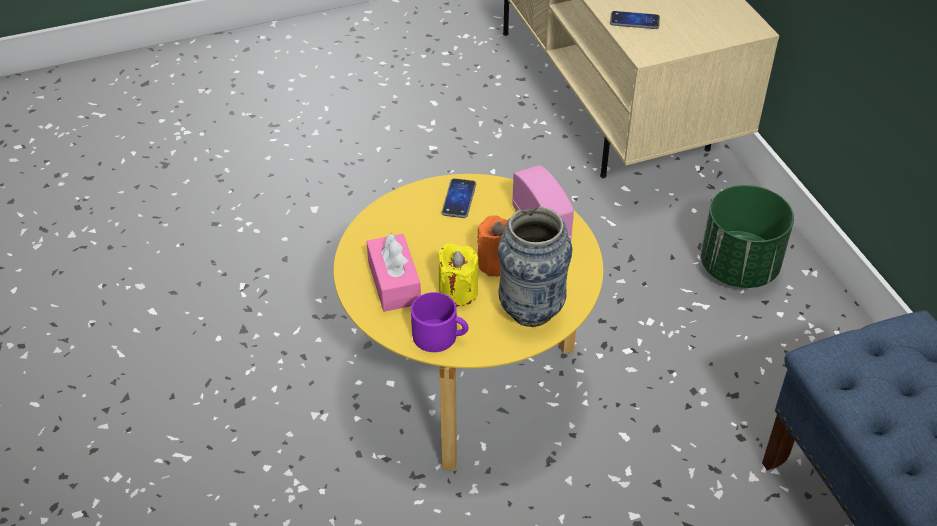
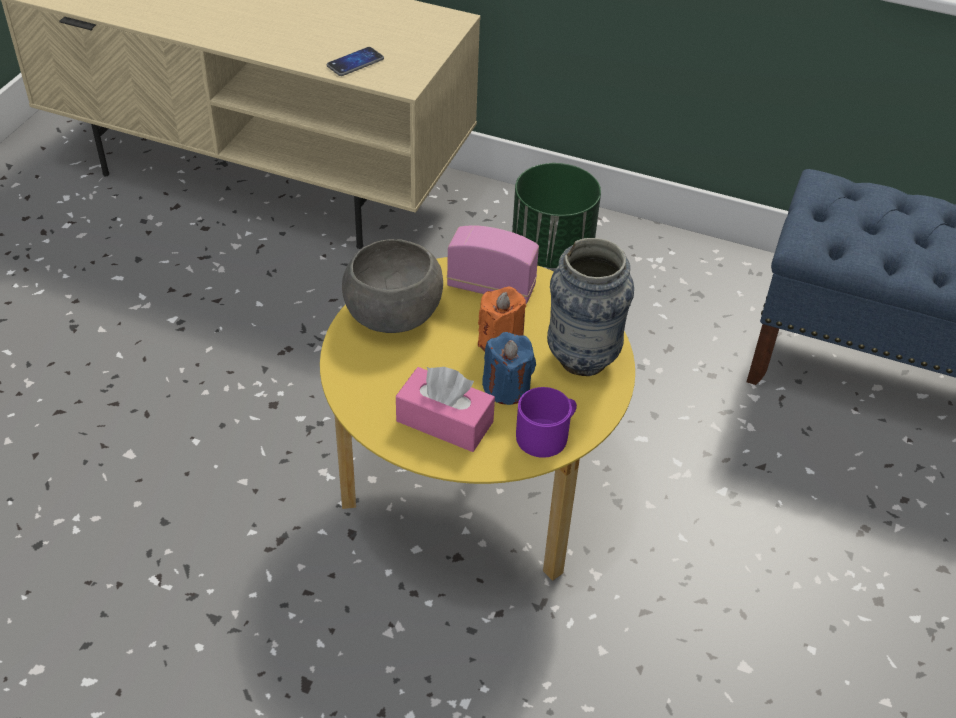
camera: 50 degrees left, 0 degrees up
(458, 292) = (506, 388): yellow candle -> blue candle
(459, 199) = (392, 312): phone -> grey bowl

